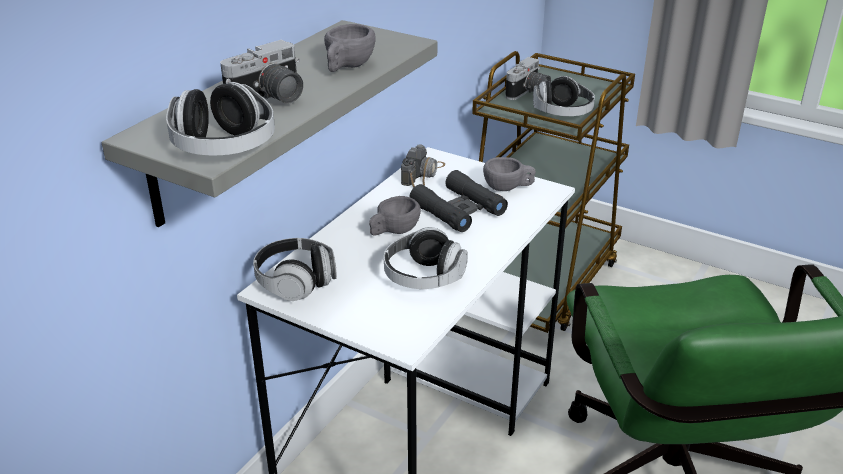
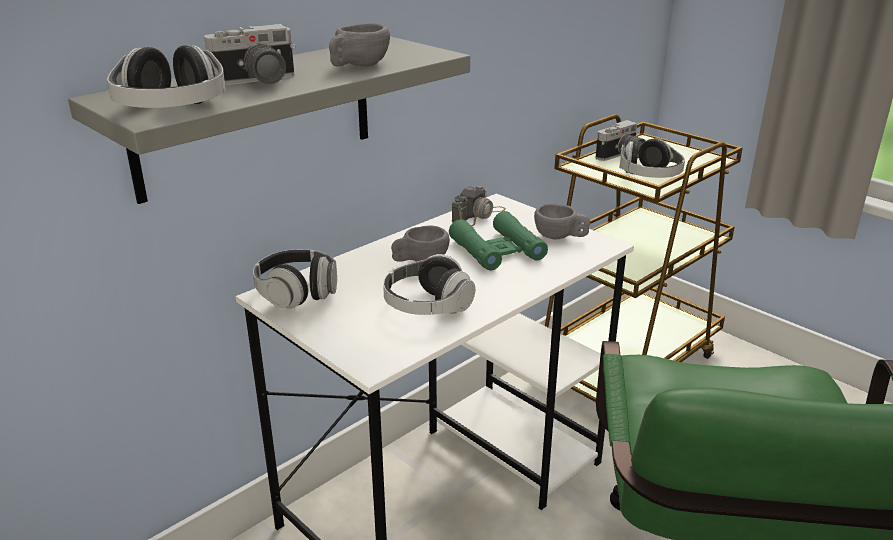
camera: 15 degrees right, 5 degrees down
(458, 210) = (497, 250): black binoculars -> green binoculars

